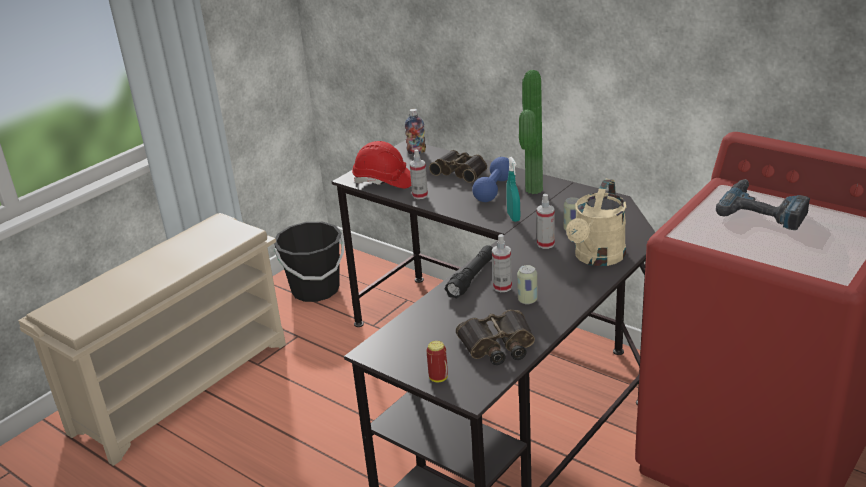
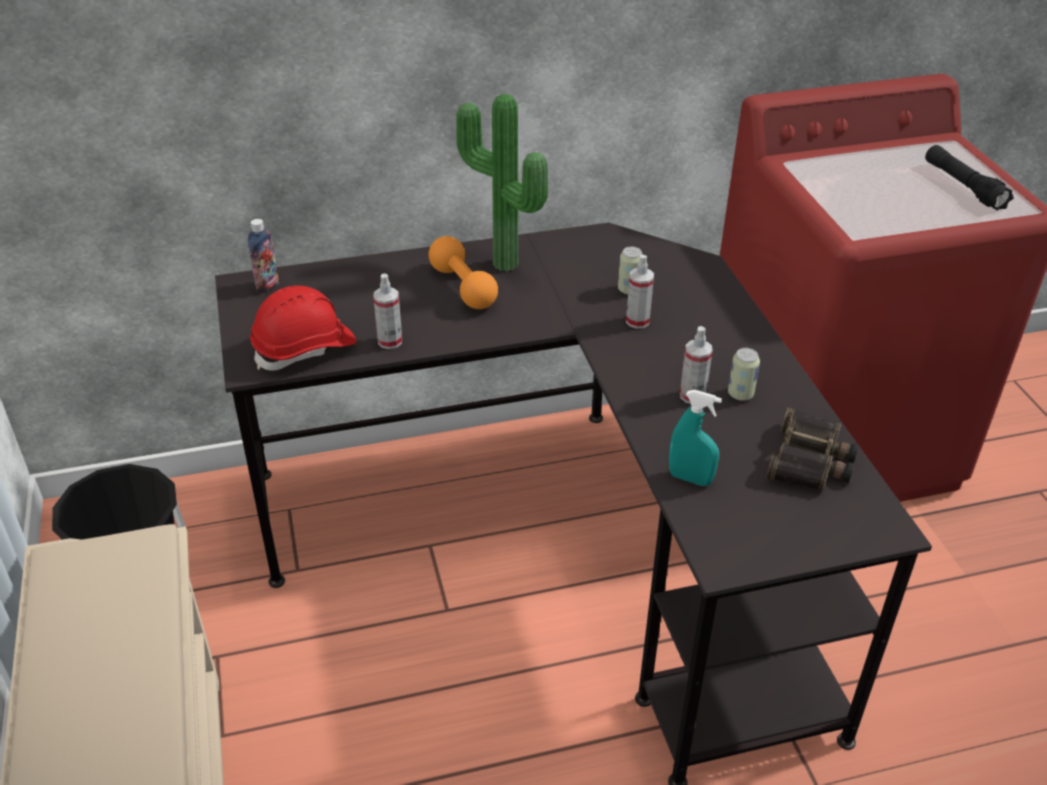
camera: 55 degrees left, 10 degrees up
(438, 378) = (834, 538): can -> none
(461, 171) = (379, 283): binoculars -> none
(472, 278) = (646, 406): black flashlight -> black flashlight (963, 186)
(494, 190) = (463, 287): blue dumbbell -> orange dumbbell
(513, 217) = (547, 308): turquoise spray bottle -> turquoise spray bottle (690, 478)
(597, 258) = (709, 308): beige watering can -> none
(763, 211) = (864, 173): power drill -> none

